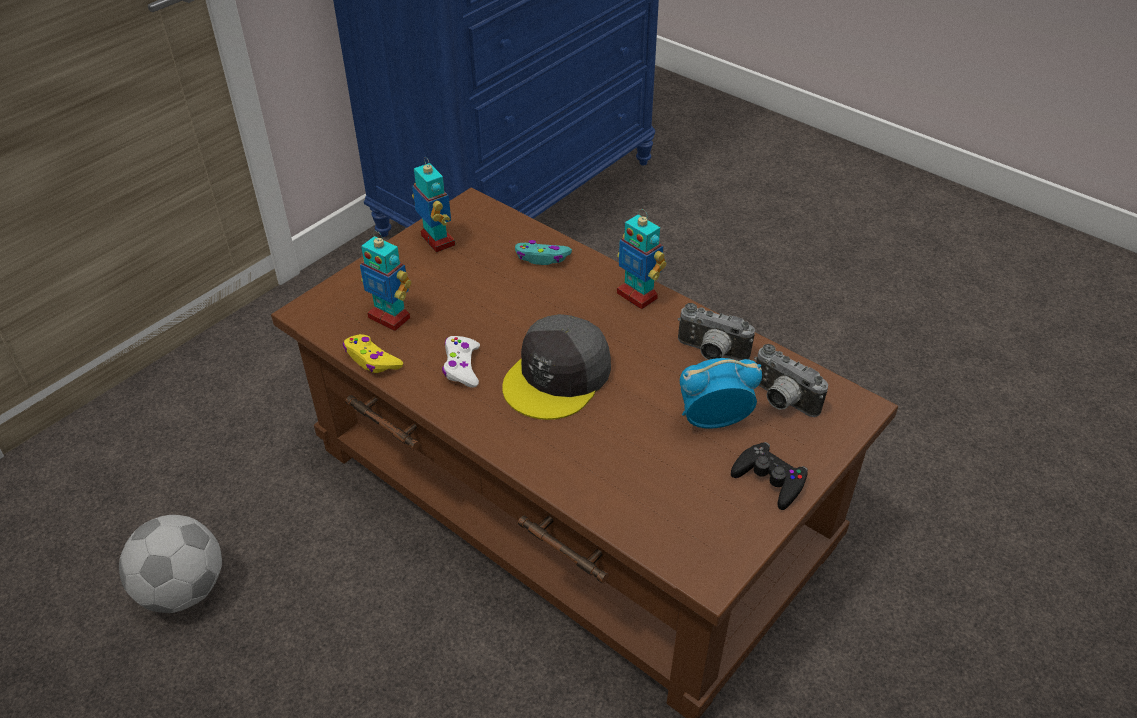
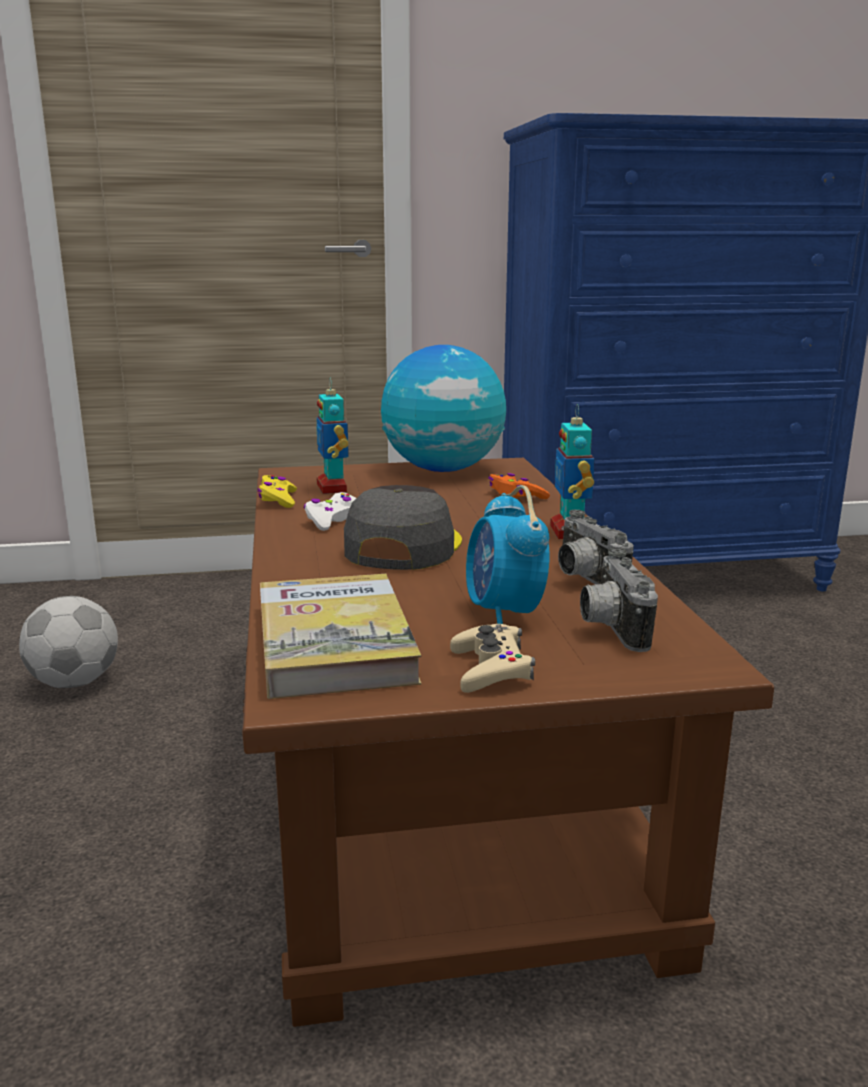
camera: 40 degrees right, 25 degrees down
(437, 241) = (443, 469): toy robot -> globe
(542, 258) = (516, 495): turquoise game controller -> orange game controller
(558, 377) = (403, 547): grey cap -> grey cap turned 120 degrees clockwise
(661, 511) = (334, 642): none -> book
(712, 420) = (504, 613): alarm clock -> alarm clock turned 135 degrees counterclockwise
(769, 480) = (491, 669): black game controller -> beige game controller

